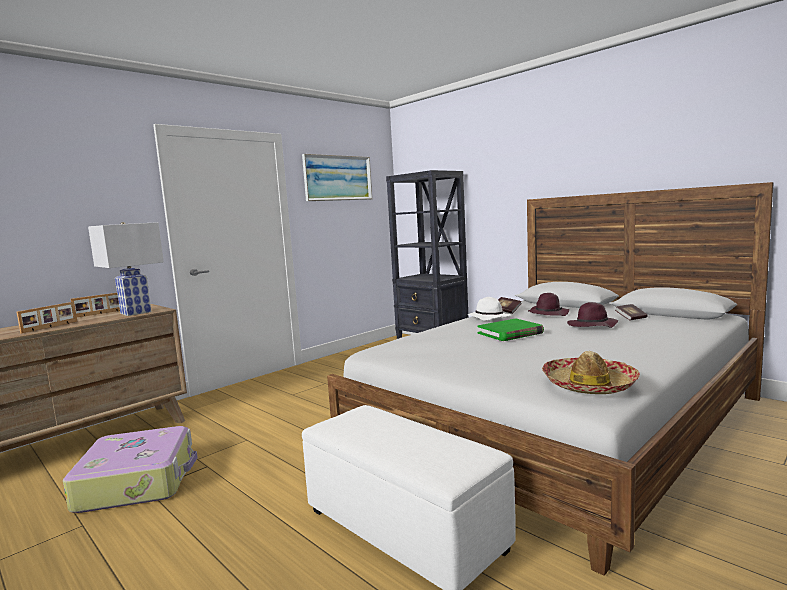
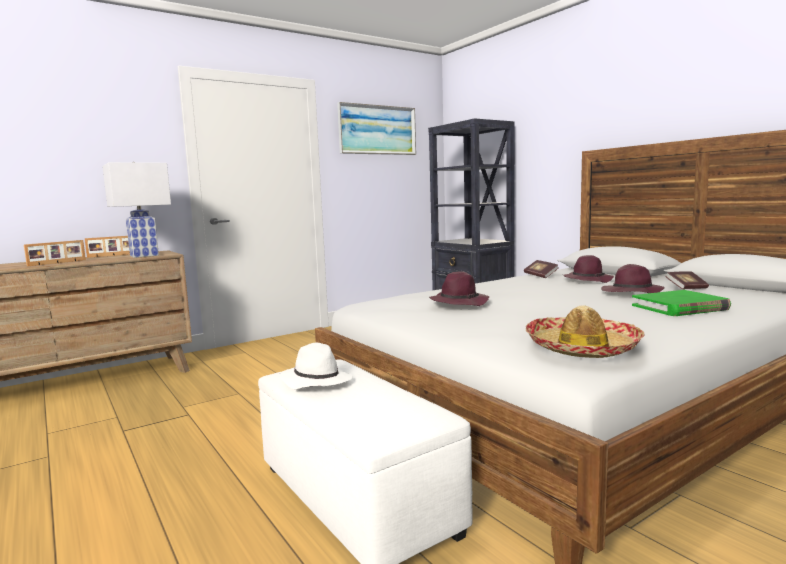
camera: 10 degrees right, 0 degrees up
(138, 481) = (118, 422): suitcase -> none
(459, 344) = (459, 302): none -> purple hat
(488, 318) = (514, 281): white hat -> white hat (315, 381)
(510, 333) = (526, 295): green book -> green book (679, 307)

